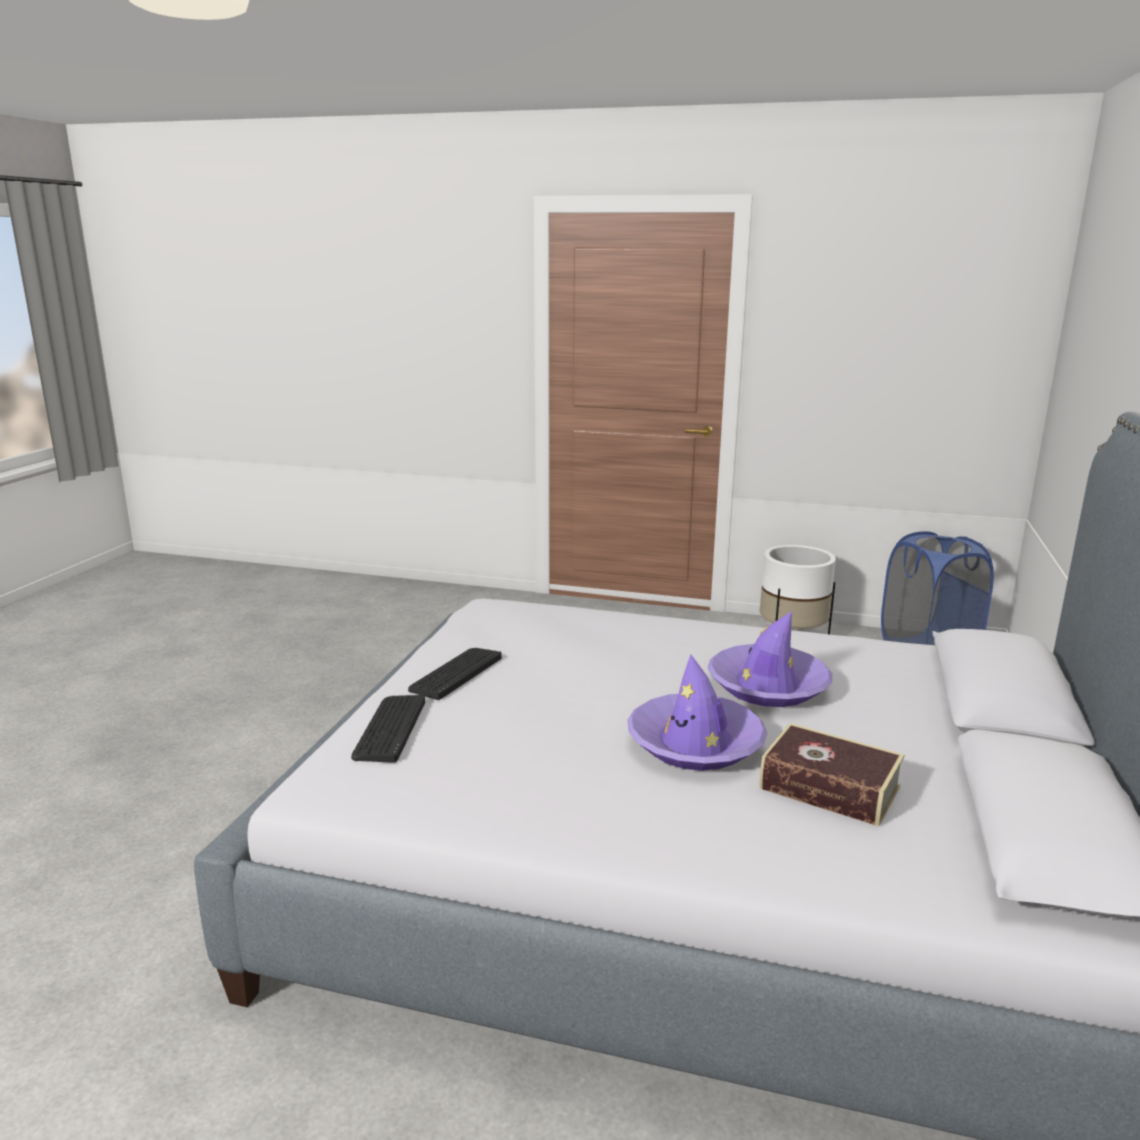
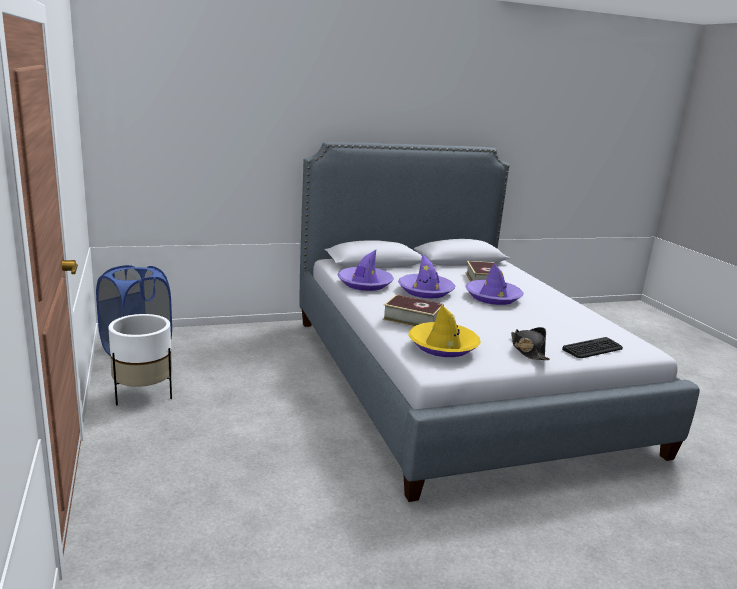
camera: 125 degrees left, 0 degrees up
(455, 673) = (528, 350): keyboard -> black hat
(530, 620) = (443, 346): none -> yellow hat
(637, 632) = (412, 319): none -> book
(836, 649) = (365, 284): none -> purple hat

